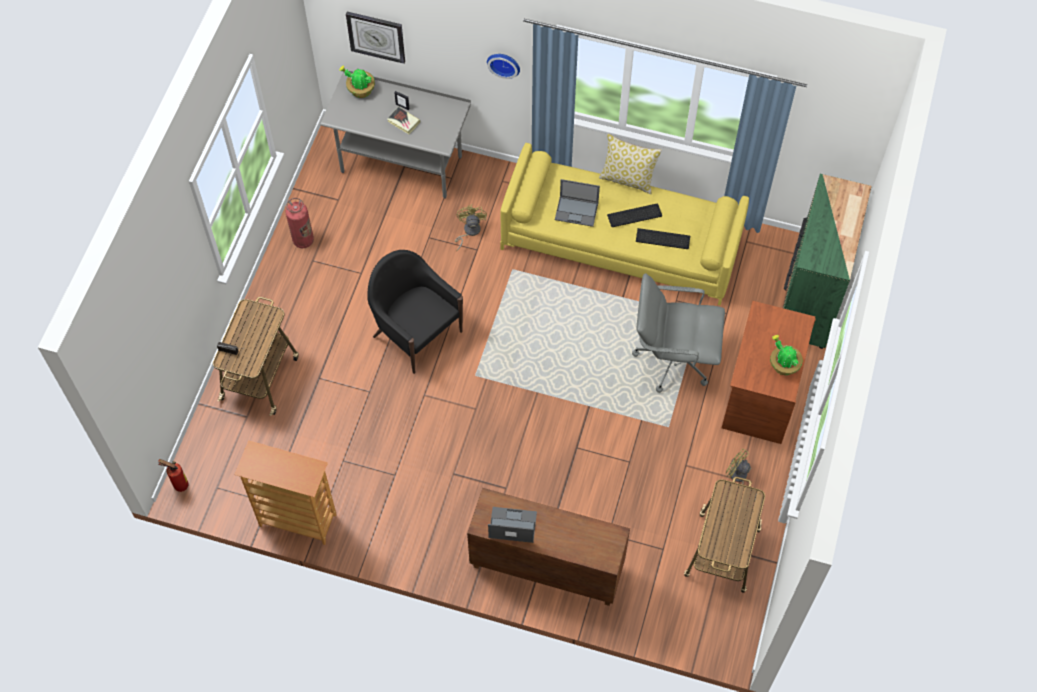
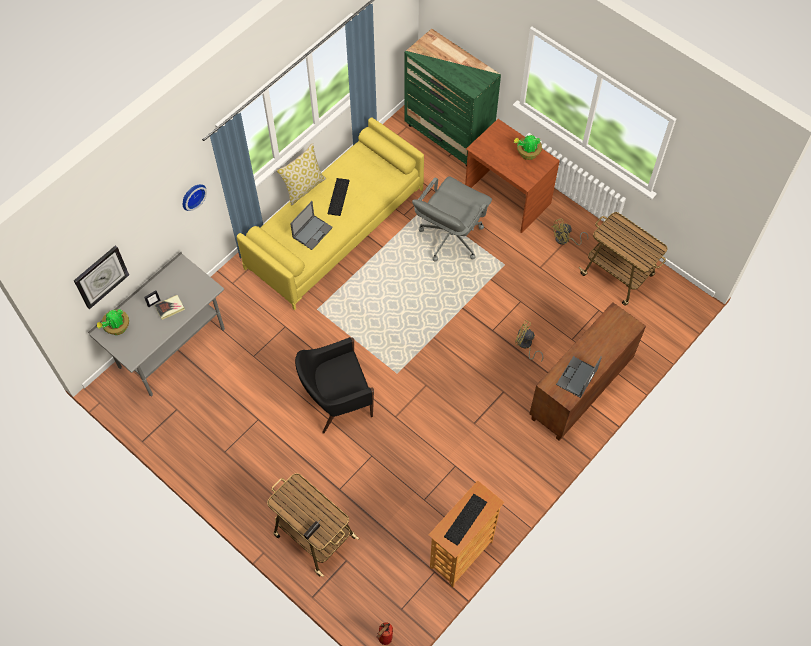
camera: 65 degrees left, 0 degrees up
(303, 240) = (200, 451): fire extinguisher -> none
(469, 231) = (265, 325): yellow fan -> yellow fan (525, 345)
(662, 239) = (369, 189): keyboard -> keyboard (466, 520)

